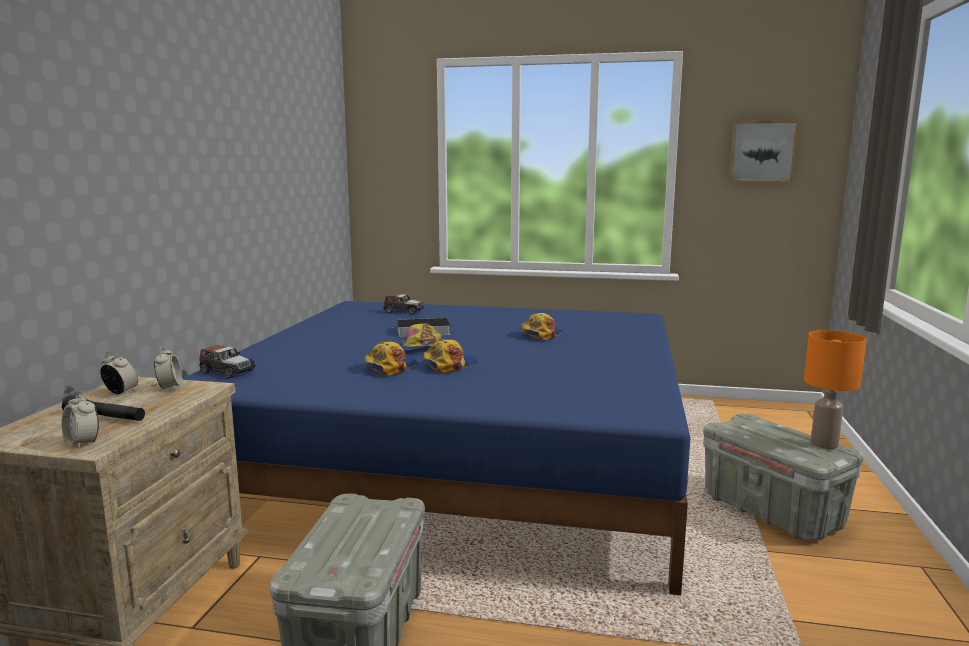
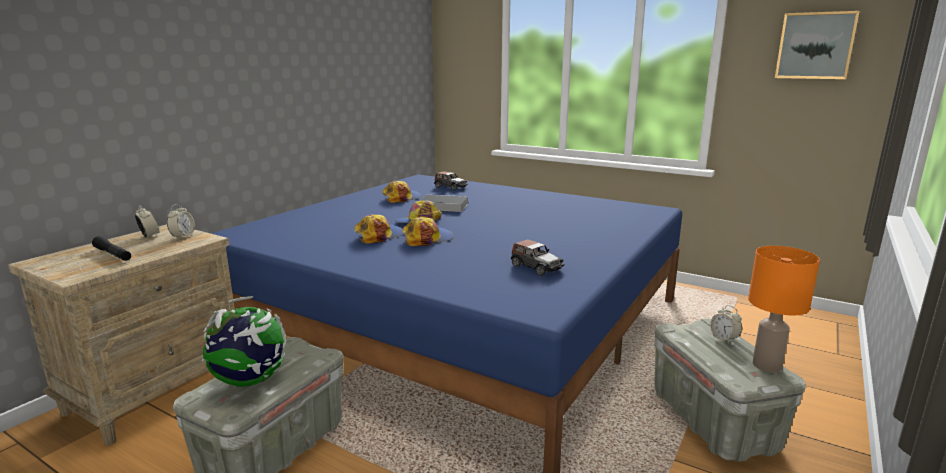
camera: 20 degrees right, 5 degrees up
(82, 443) = (72, 273): alarm clock -> alarm clock (724, 338)
(227, 372) = (261, 227): toy car -> toy car (536, 267)
(347, 545) = (250, 381): none -> globe
(541, 334) = (539, 219): cap -> cap (402, 198)

